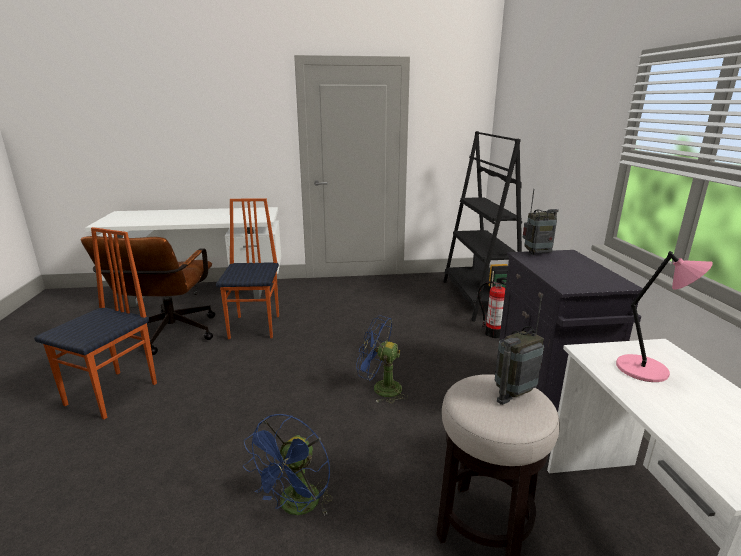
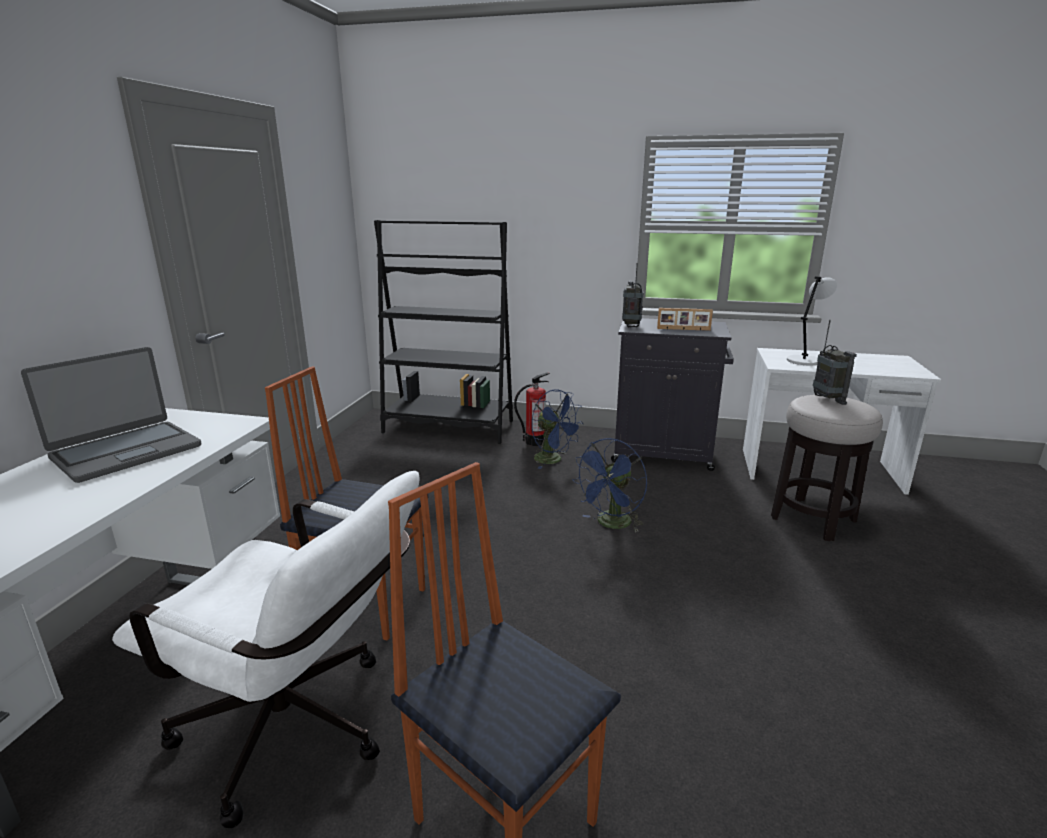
camera: 70 degrees left, 0 degrees up
(169, 336) = (301, 732): brown office chair -> white office chair
(226, 214) = (126, 451): none -> laptop
(296, 507) = (802, 610): blue fan -> blue fan (553, 460)
(560, 272) = (683, 329): none -> picture frame
(645, 370) = (804, 360): pink table lamp -> grey table lamp

